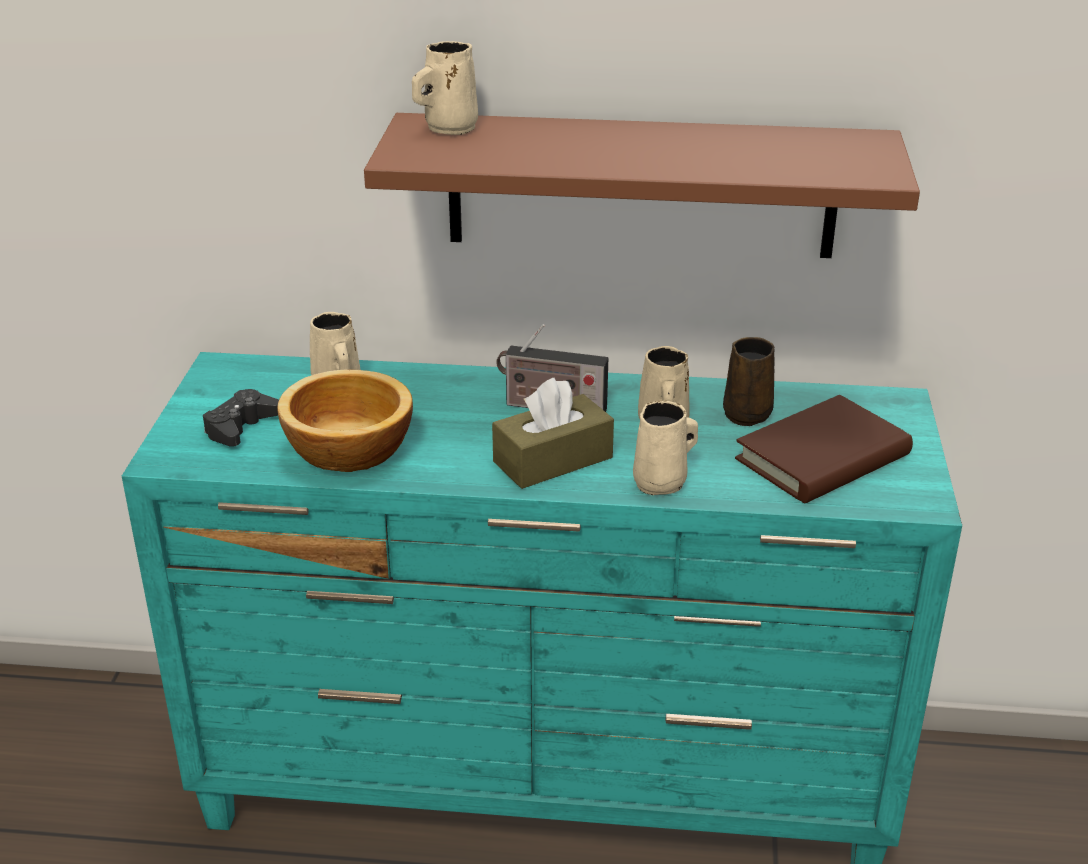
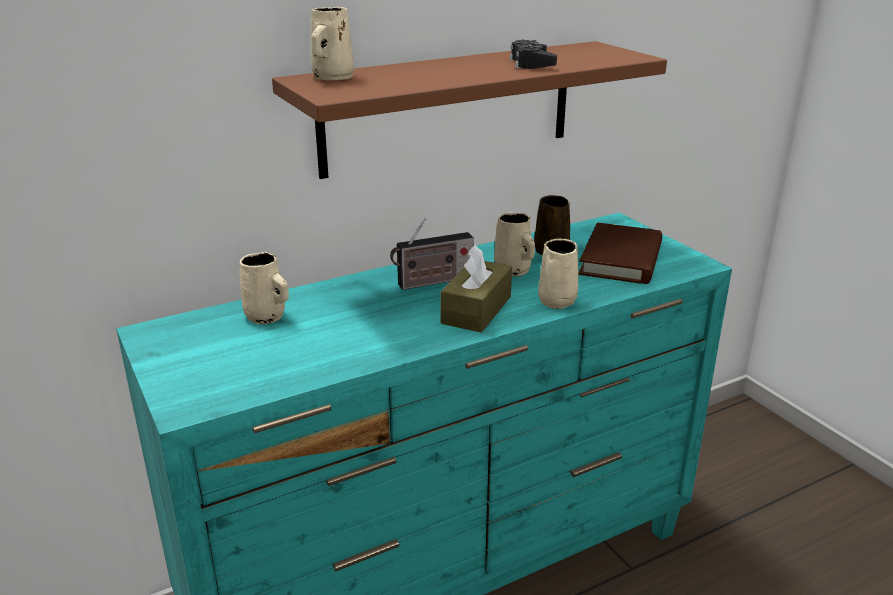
camera: 35 degrees left, 5 degrees down
(241, 426) = (222, 364): black game controller -> black game controller (531, 63)
(346, 450) = (328, 352): bowl -> none

